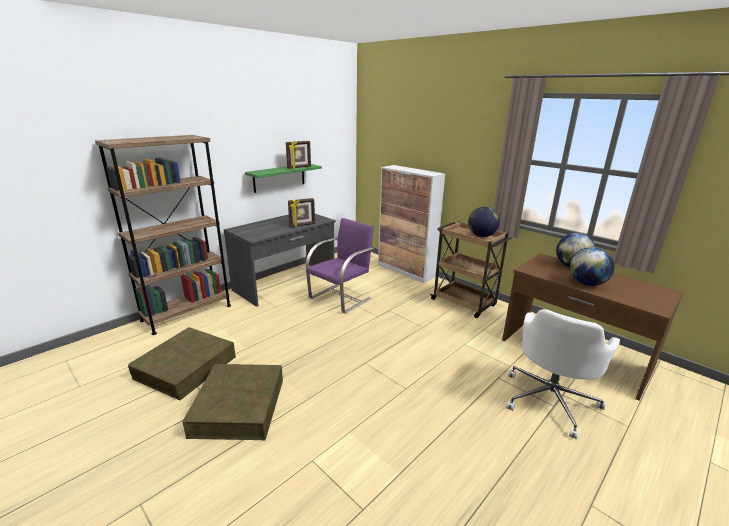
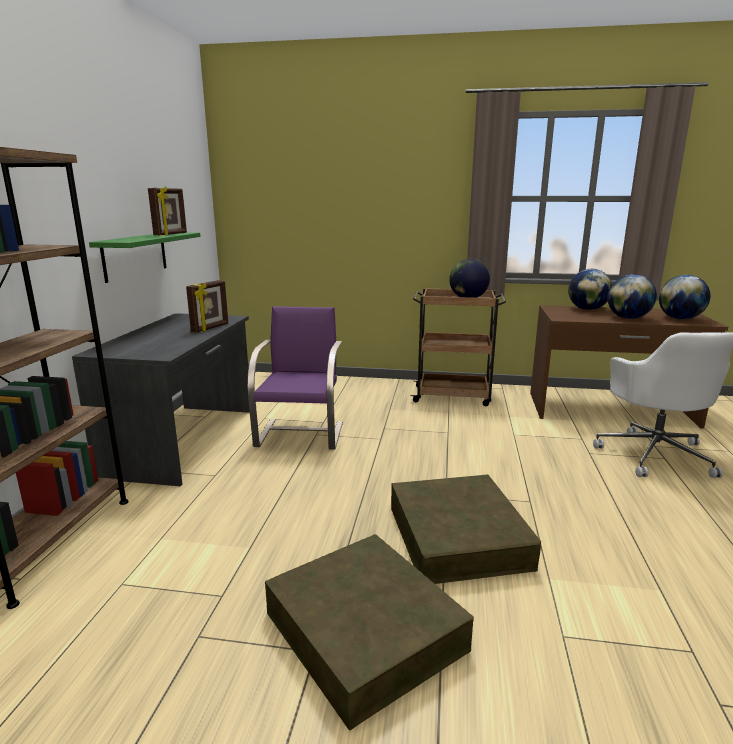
camera: 35 degrees left, 5 degrees down
(186, 367) = (178, 625): brown storage box -> brown storage box (458, 537)
(405, 271) = (339, 381): cabinet -> none
(638, 297) = (680, 319): none -> globe

